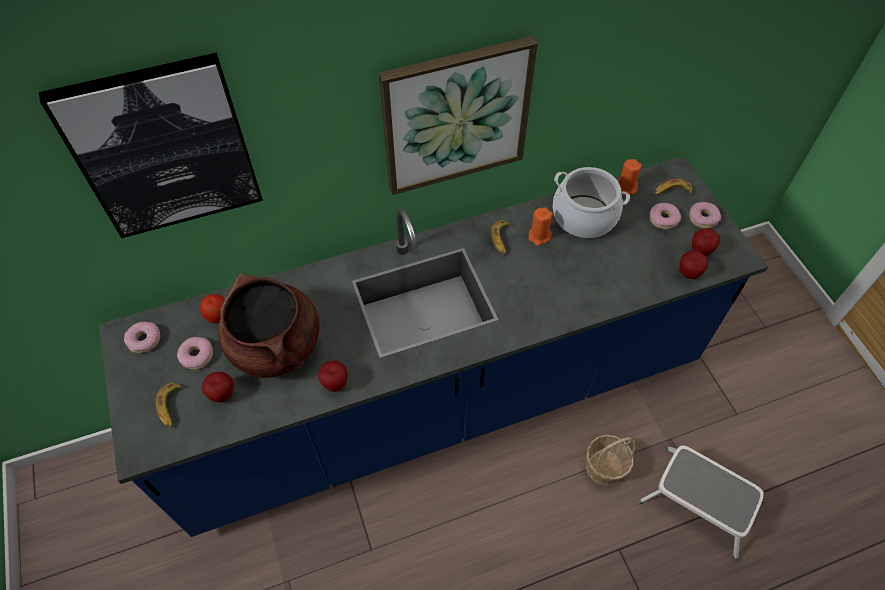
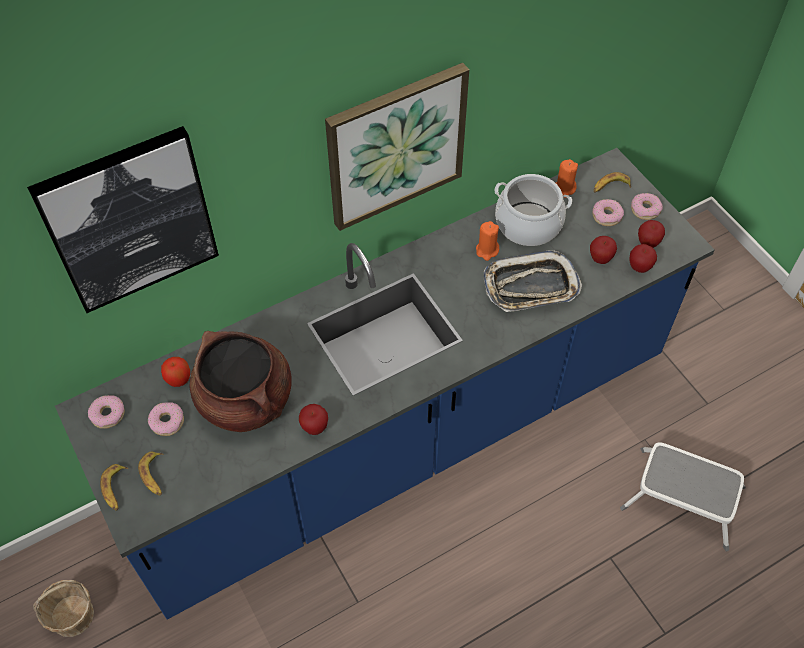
camera: 10 degrees left, 0 degrees up
(222, 395) = (204, 455): apple -> apple (600, 259)
(501, 240) = (450, 259): banana -> banana (115, 489)
(575, 277) = (530, 287): none -> tray
(604, 467) = (582, 479): basket -> basket (72, 615)

